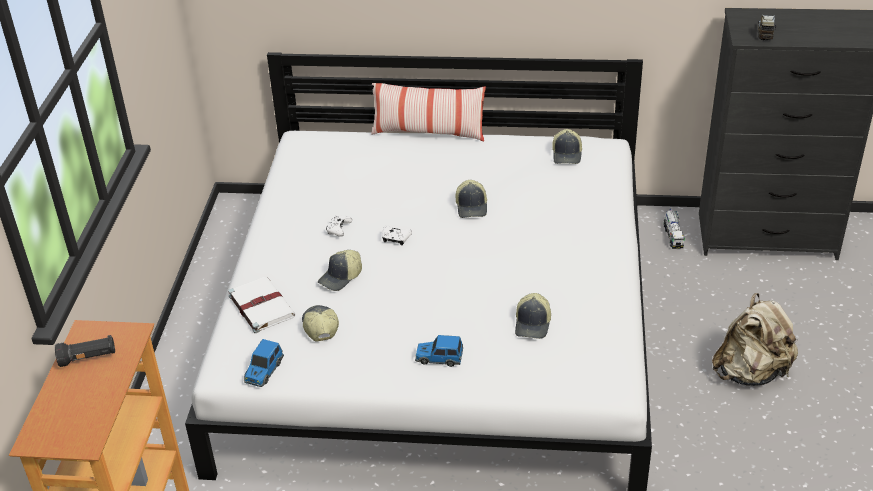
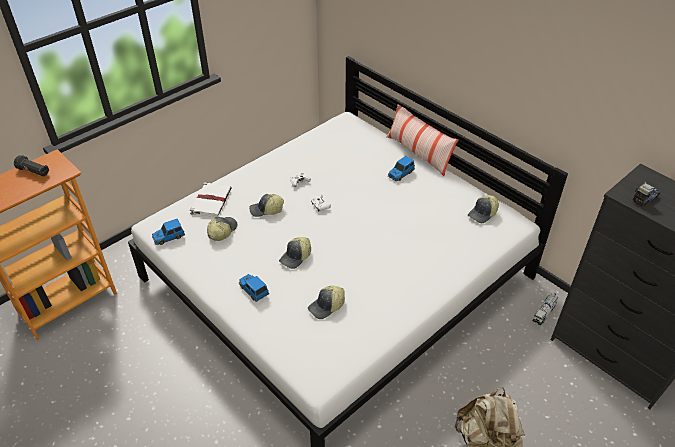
camera: 40 degrees right, 5 degrees up
(437, 162) = (400, 174): none -> toy car
(472, 206) = (384, 212): cap -> cap (296, 257)

